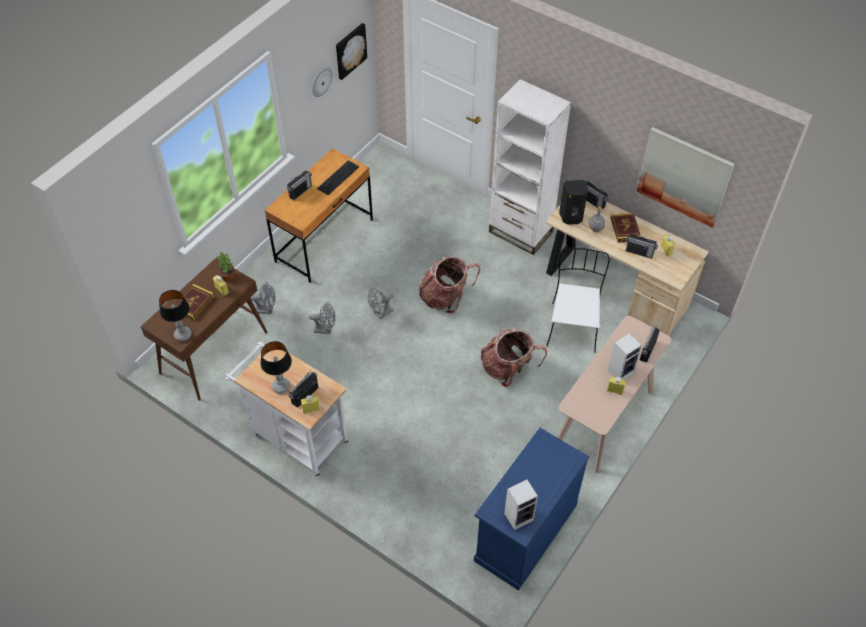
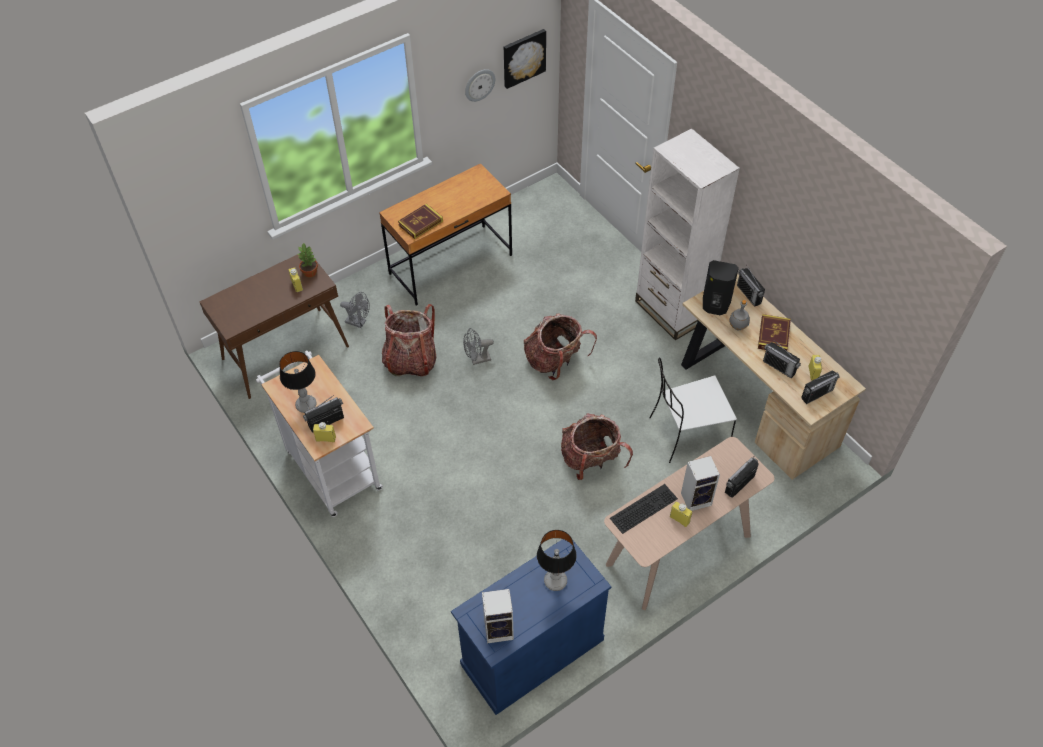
camera: 20 degrees right, 0 degrees up
(183, 334) = (237, 322): table lamp -> table lamp (556, 581)
(193, 303) = (262, 292): book -> book (420, 223)
(300, 191) = (425, 201): radio -> radio (817, 394)
(326, 329) = (411, 360): grey fan -> backpack
(338, 177) = (472, 195): keyboard -> keyboard (643, 507)
(573, 326) = (687, 433): white chair -> white chair turned 135 degrees counterclockwise
(684, 176) = (849, 288): picture -> none

